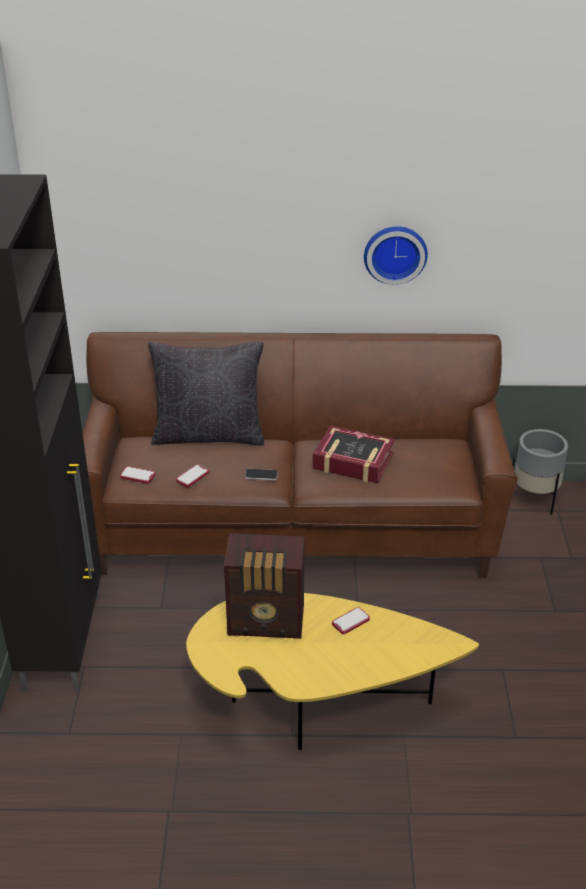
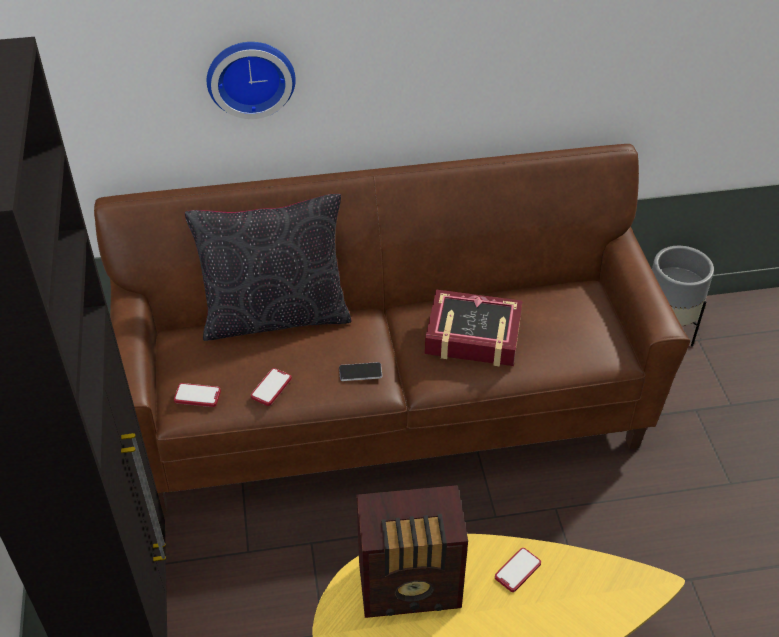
camera: 10 degrees left, 10 degrees up
(395, 253) = (504, 55): wall clock -> wall clock (250, 76)

